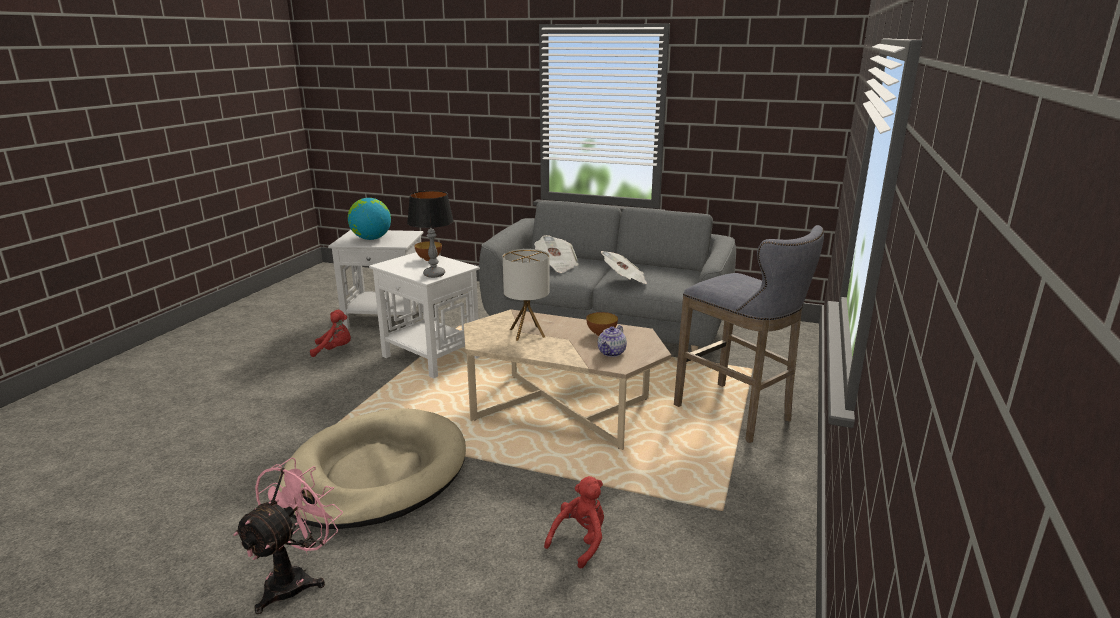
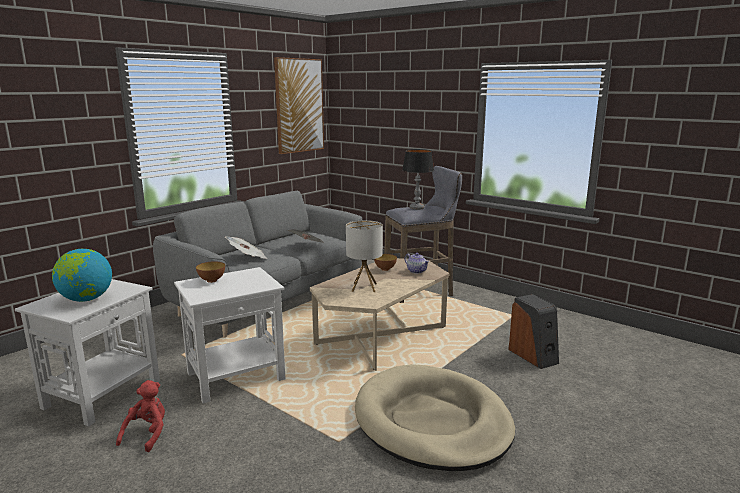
camera: 70 degrees left, 5 degrees down
(295, 579) = (564, 467): pink fan -> none
(434, 274) = (262, 282): table lamp -> table lamp (417, 208)
(580, 541) = (533, 356): red plush toy -> speaker
(788, 97) = (299, 105): none -> picture

